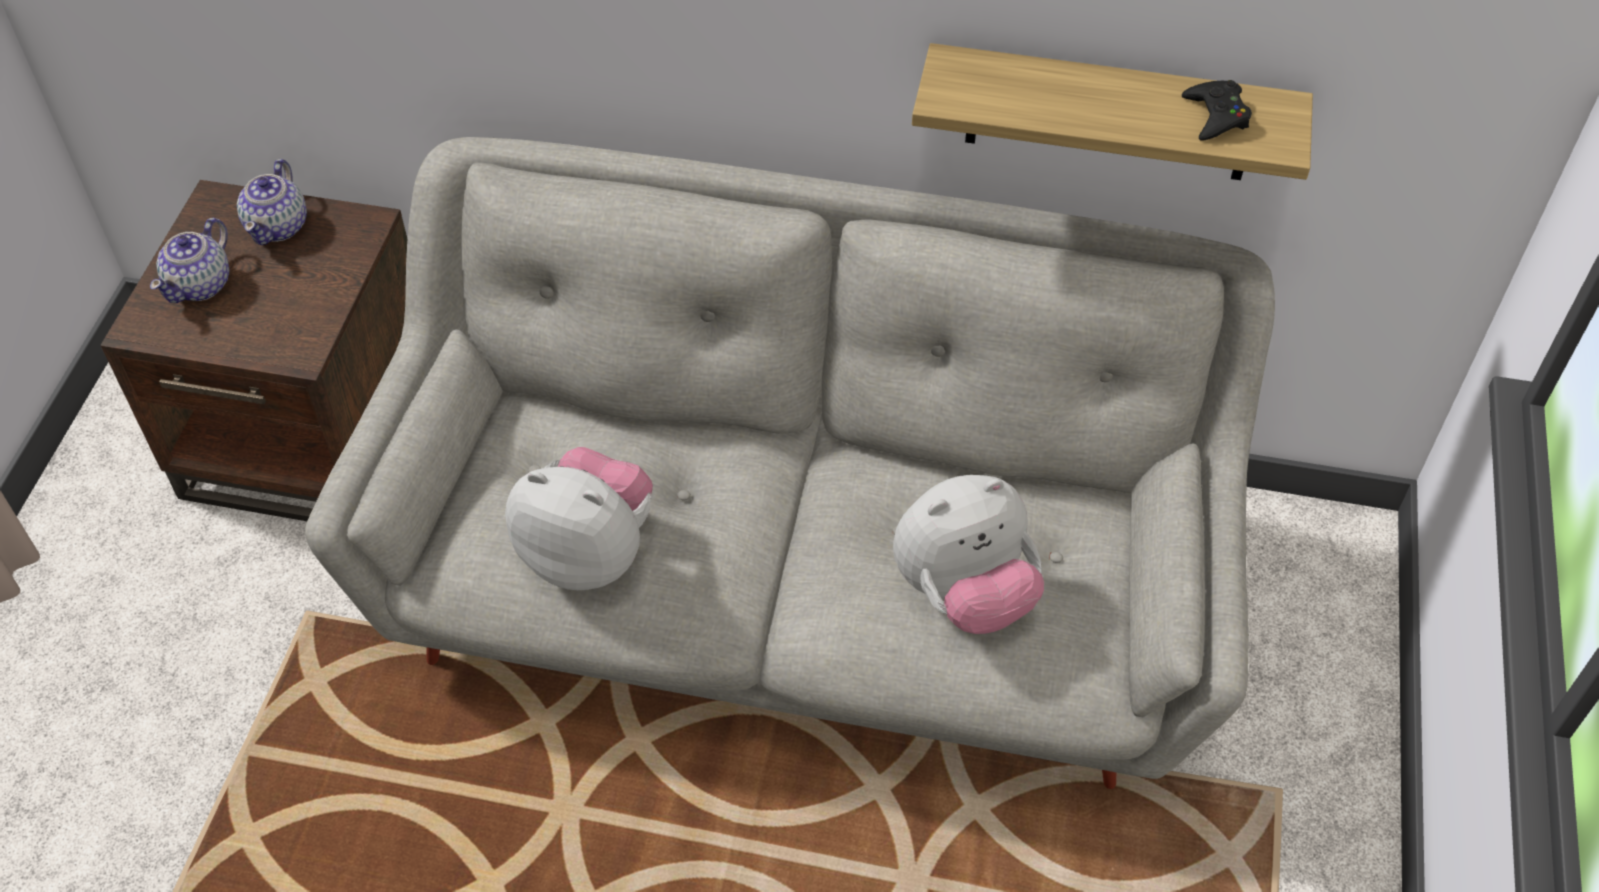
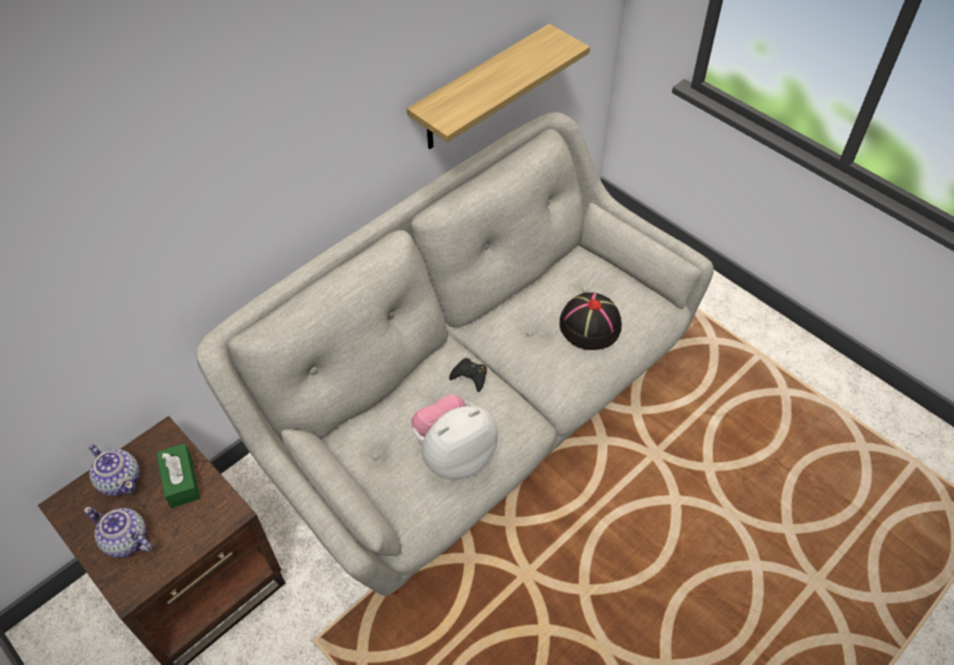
camera: 55 degrees left, 0 degrees up
(201, 284) = (126, 541): teapot -> teapot turned 150 degrees clockwise
(314, 280) = (181, 481): none -> green tissue box
(964, 593) = (589, 325): plush toy -> black hat
(1216, 116) = (537, 53): black game controller -> black game controller (470, 376)

